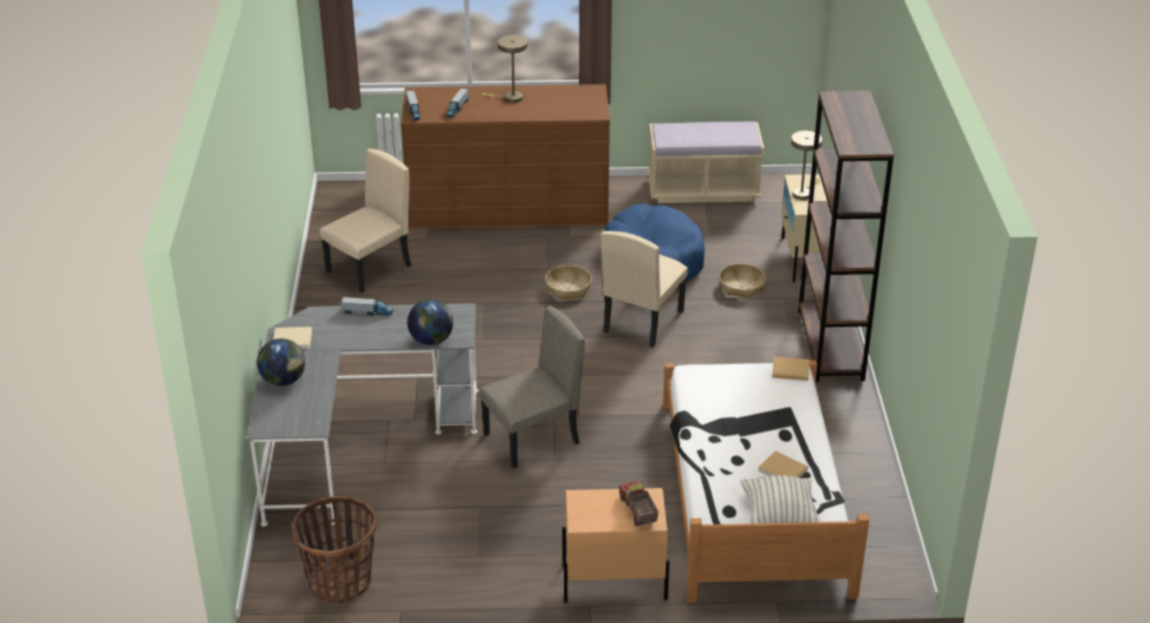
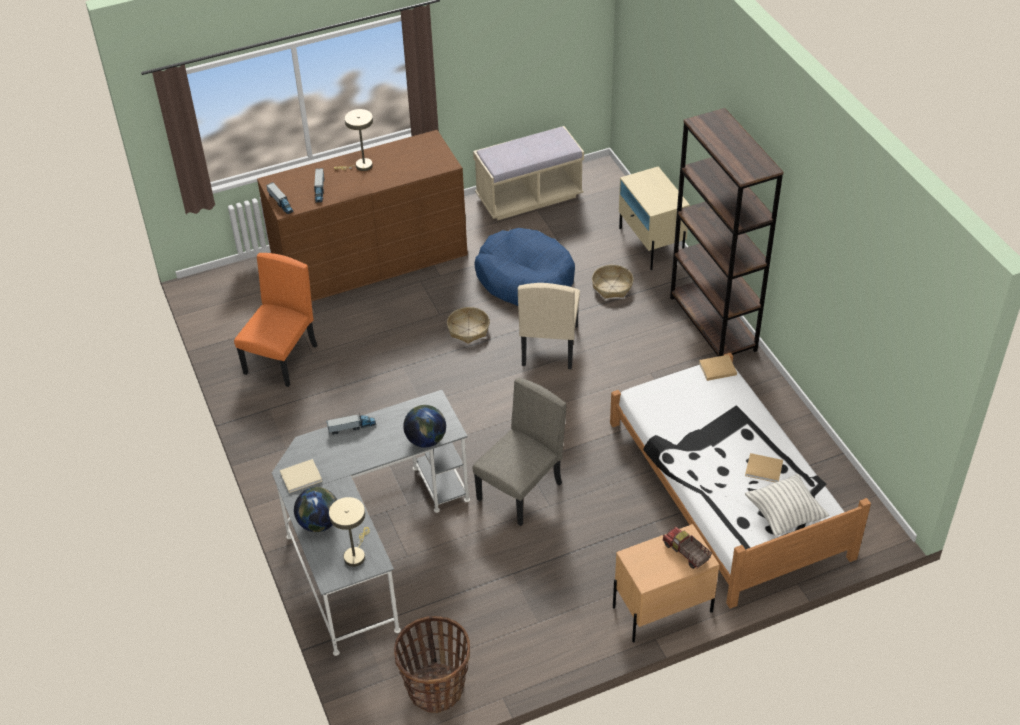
camera: 20 degrees left, 10 degrees up
(369, 269) = (281, 360): beige chair -> orange chair
(803, 193) = (645, 192): beige table lamp -> beige table lamp (355, 554)

